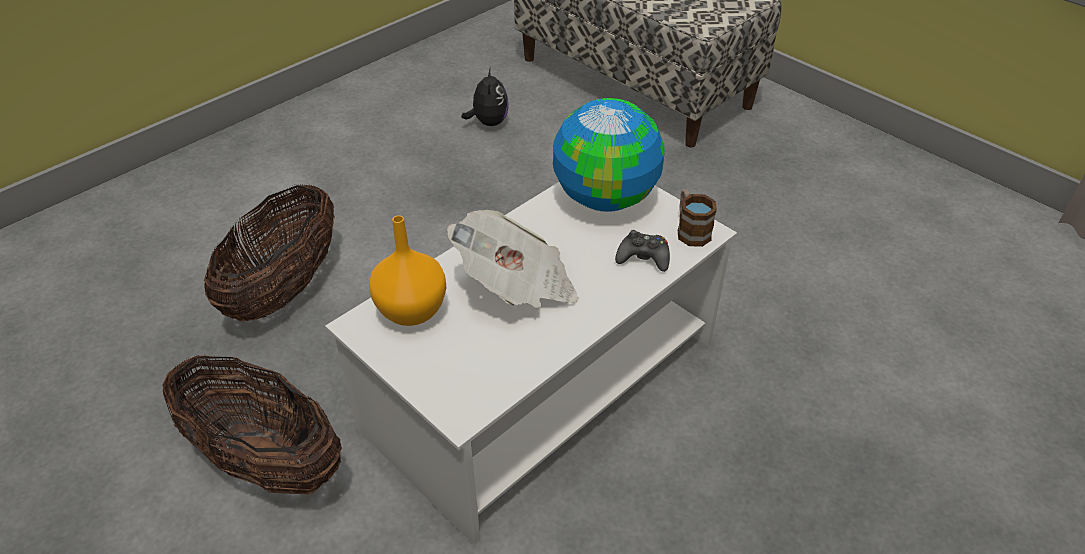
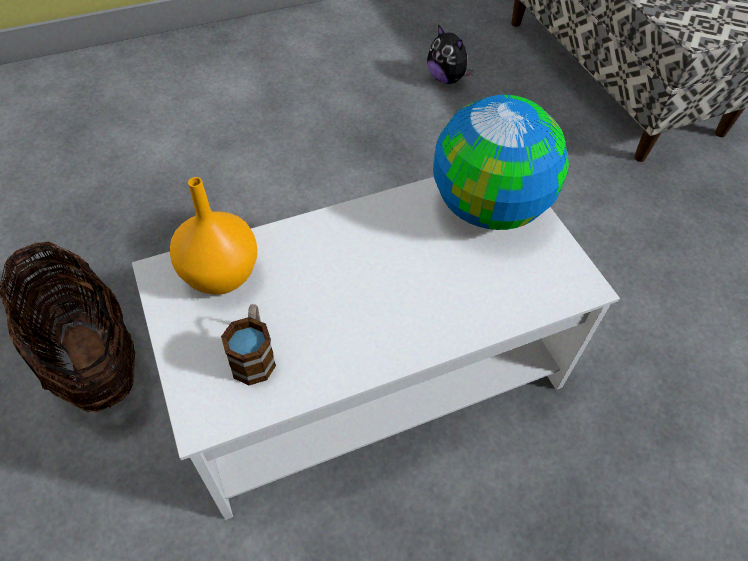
camera: 20 degrees right, 10 degrees up
(284, 288) = (187, 191): basket -> none
(488, 122) = (446, 79): plush toy -> plush toy turned 120 degrees clockwise
(517, 285) = (341, 282): newspaper -> none
(643, 257) = (495, 294): black game controller -> none
(690, 230) = (565, 277): mug -> mug (254, 355)

